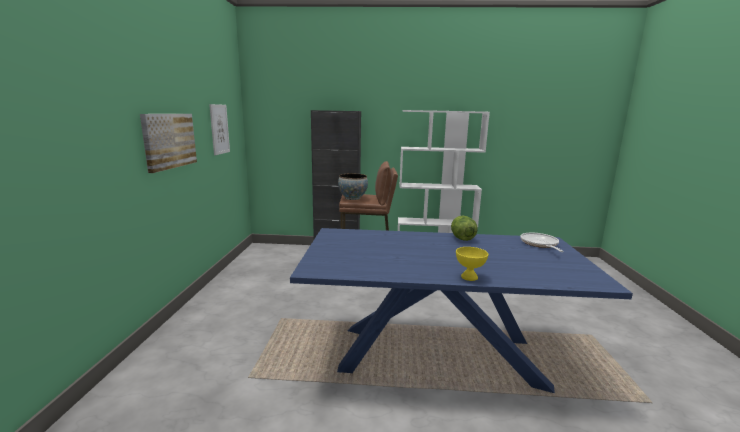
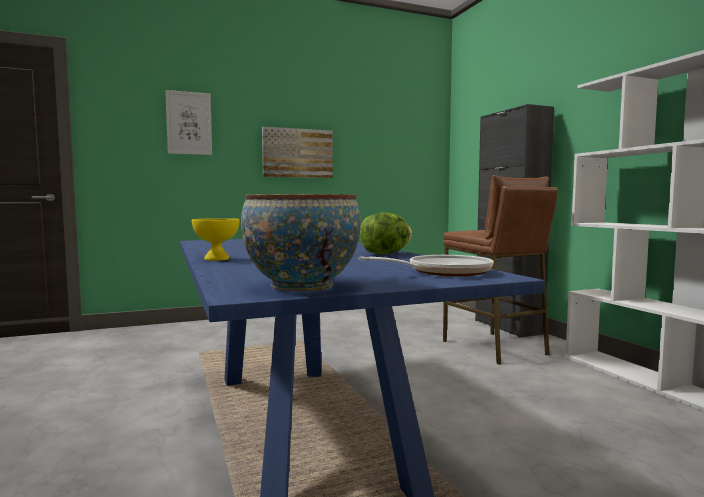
camera: 65 degrees right, 10 degrees down
(219, 129) = (389, 151): picture -> picture (189, 123)
(352, 198) = (471, 230): bowl -> bowl (302, 285)

